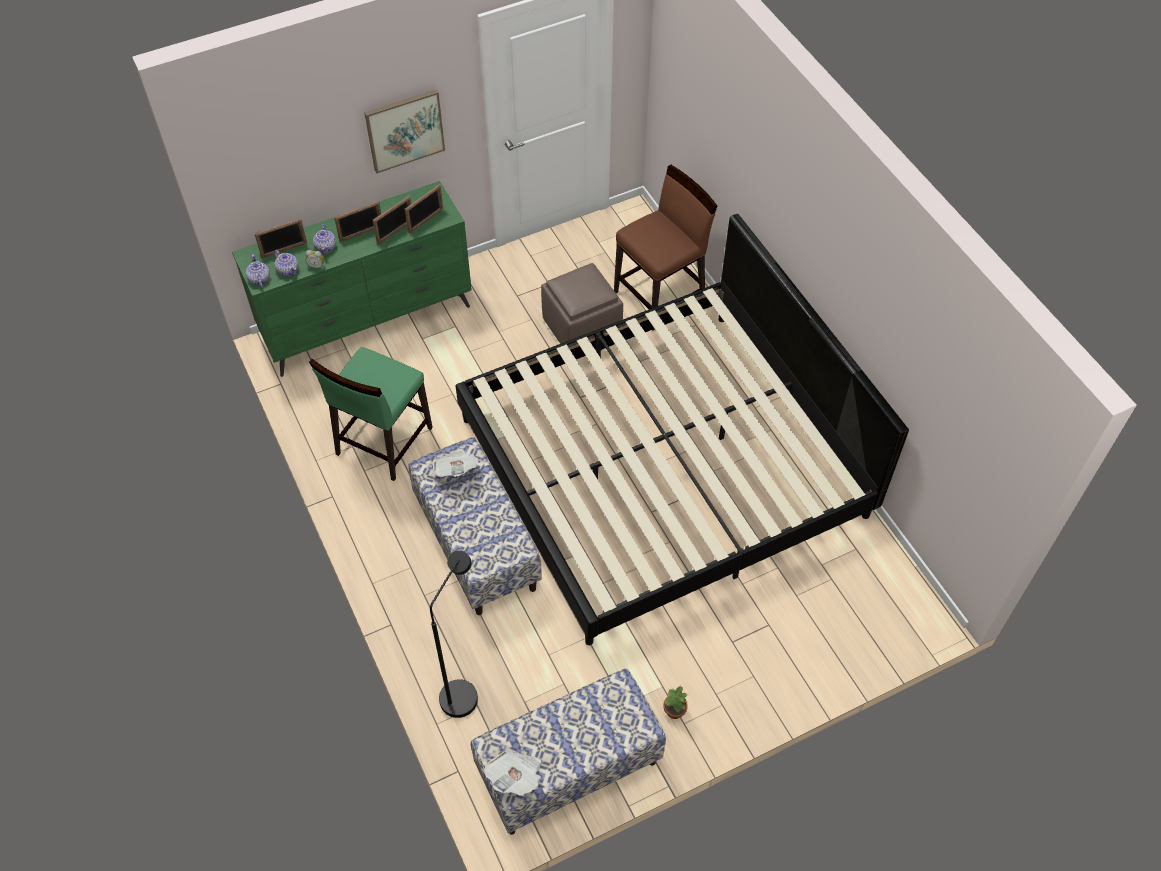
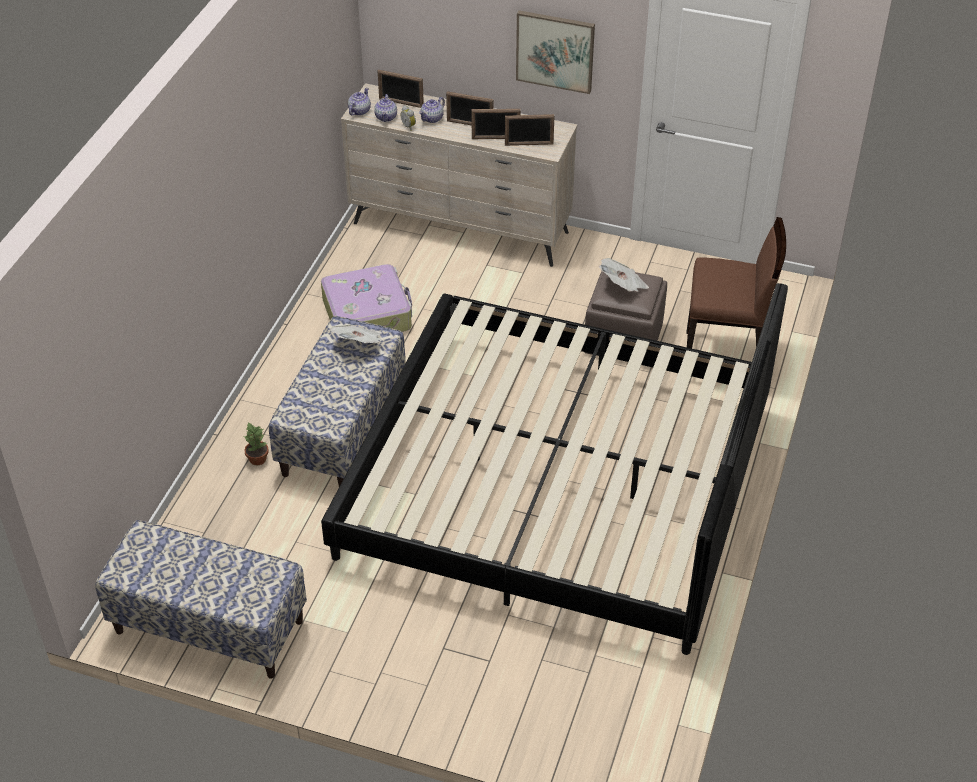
camera: 45 degrees right, 10 degrees down
(368, 323) = (461, 228): green dresser -> beige dresser
(383, 441) = (368, 313): green chair -> suitcase
(462, 689) = (208, 514): black floor lamp -> none
(516, 777) = (131, 567): newspaper -> newspaper (623, 286)
(674, 711) = (333, 656): potted plant -> potted plant (257, 459)

